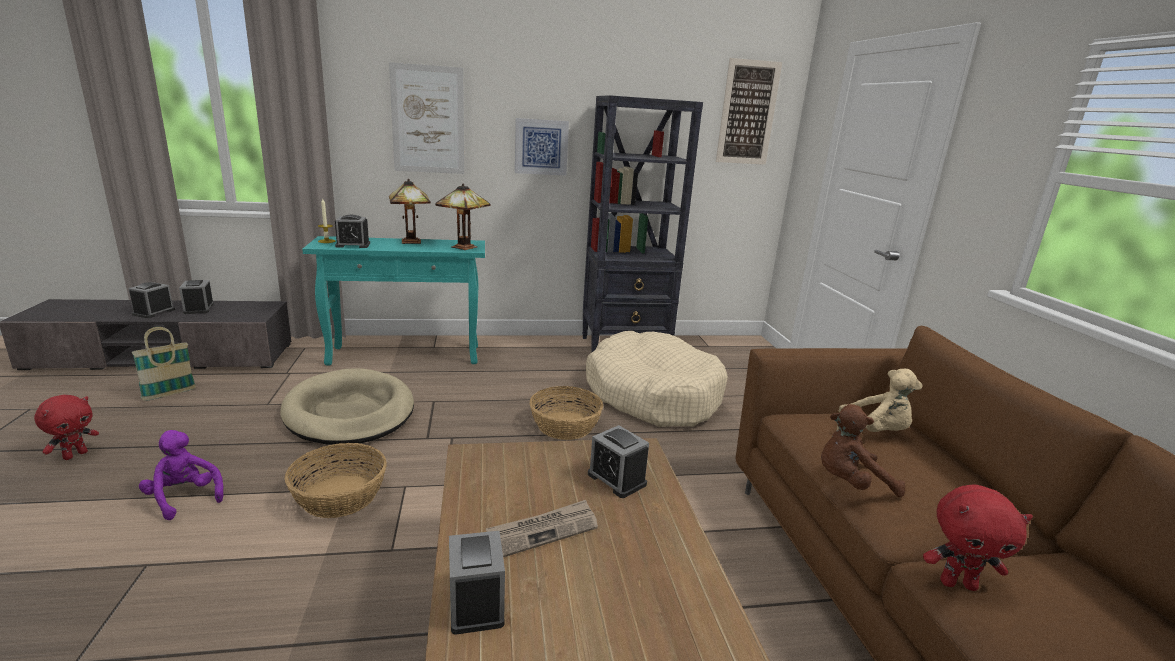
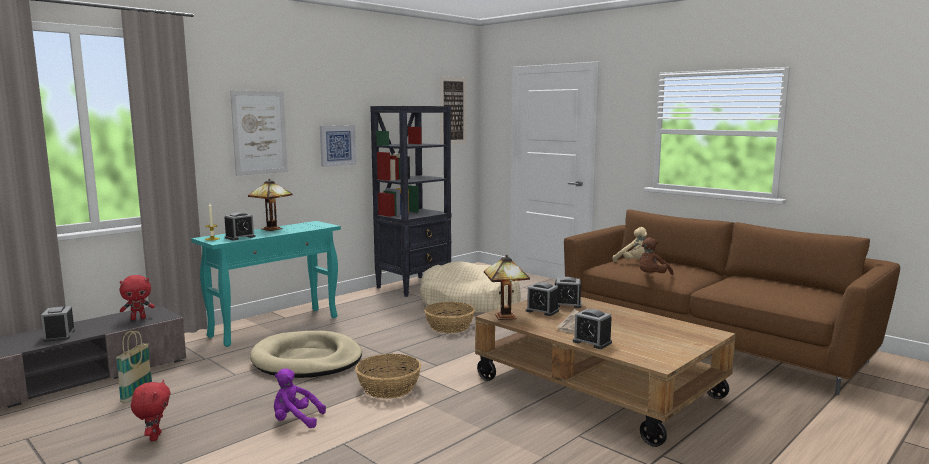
camera: 35 degrees left, 10 degrees down
(199, 308) = (95, 324): alarm clock -> alarm clock (542, 311)
(464, 248) = (319, 226): table lamp -> table lamp (507, 317)
(874, 433) = (634, 262): beige plush toy -> beige plush toy turned 60 degrees clockwise
(957, 583) = (716, 289): red plush toy -> red plush toy (138, 318)

